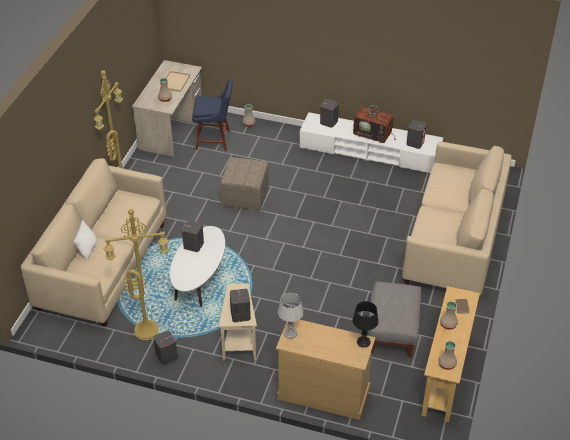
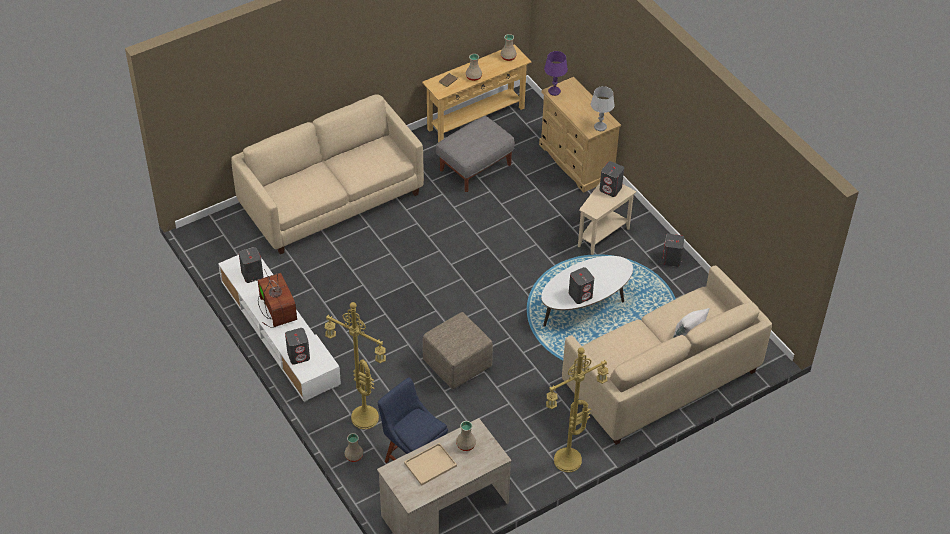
camera: 140 degrees left, 5 degrees up
(147, 329) = (669, 291): yellow floor lamp -> yellow floor lamp (363, 419)
(363, 342) = (554, 91): black table lamp -> purple table lamp

